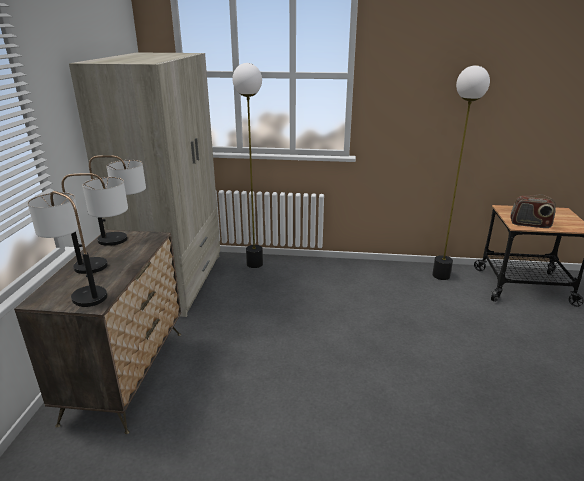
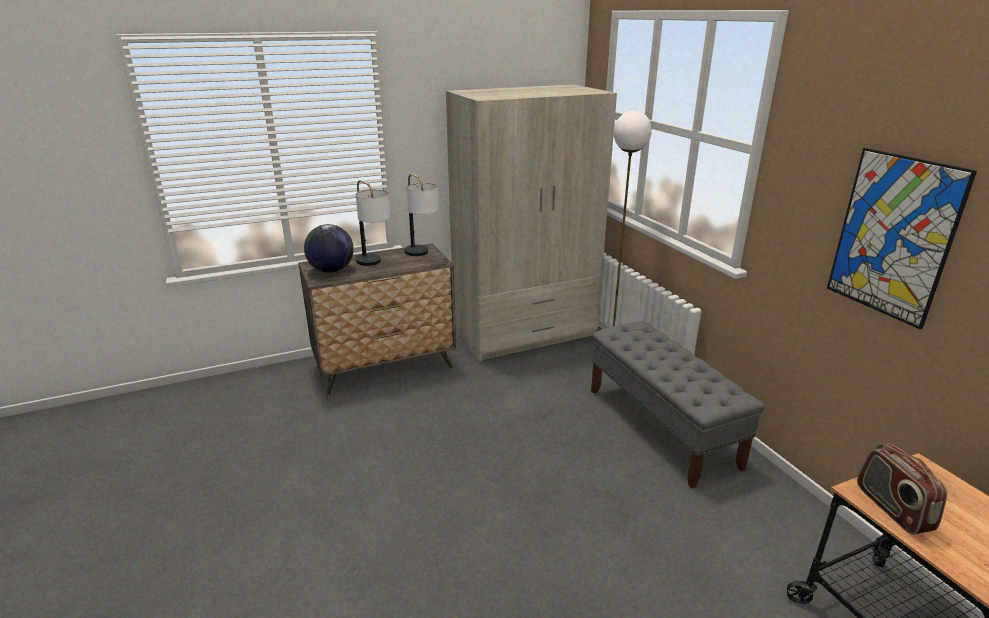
camera: 60 degrees right, 0 degrees up
(80, 291) = (331, 270): table lamp -> globe
(341, 277) = (661, 427): none -> grey bench
(441, 275) = (793, 518): floor lamp -> none
(453, 105) = (893, 236): none -> picture

